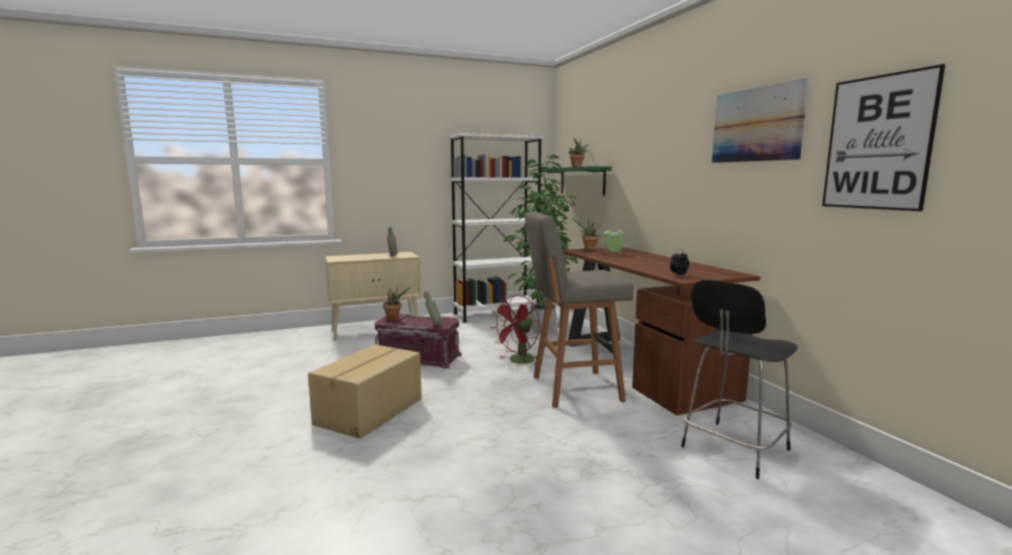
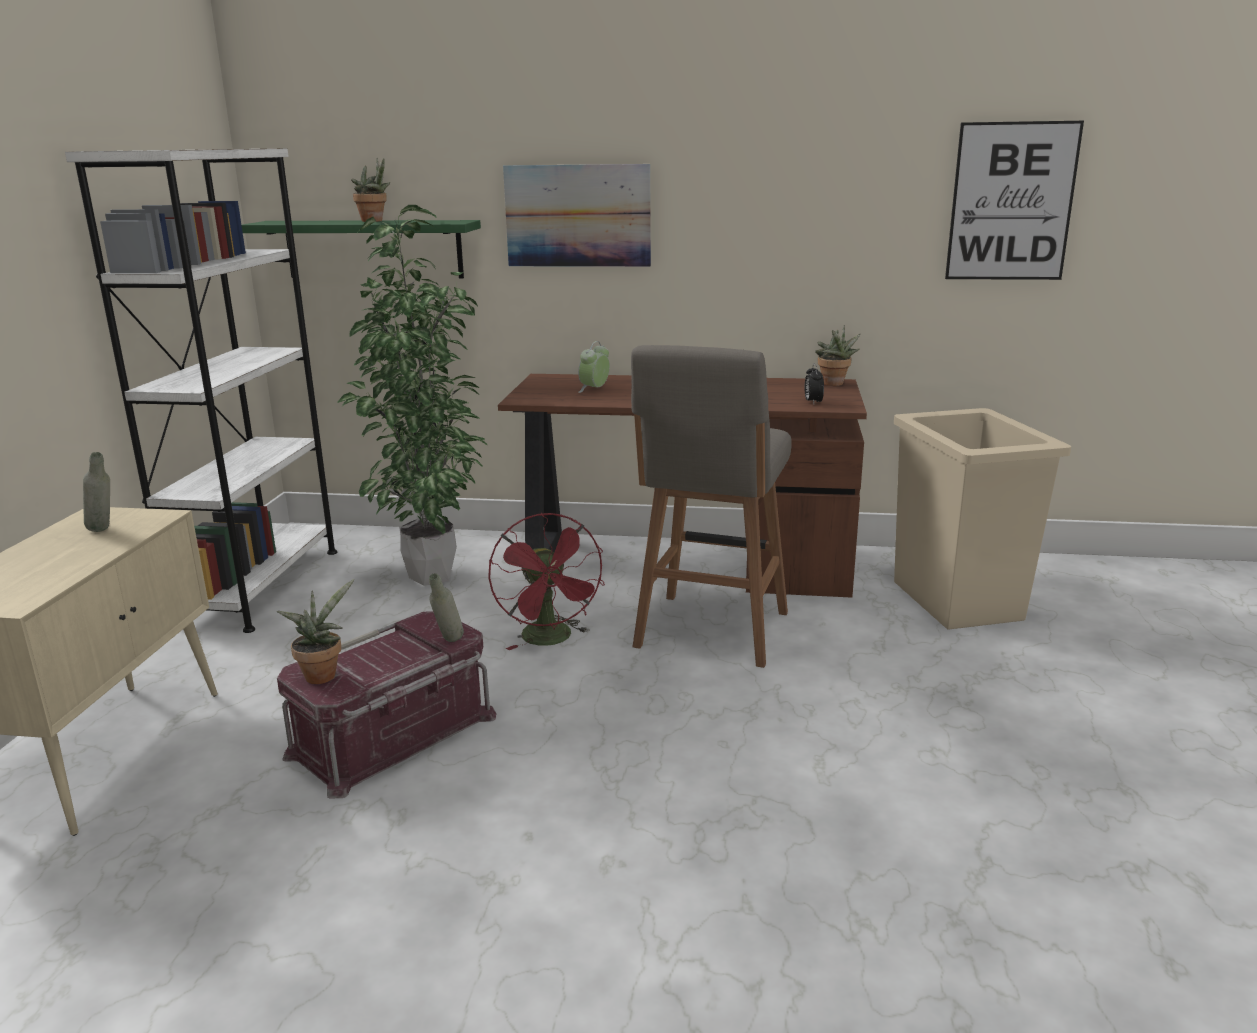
camera: 60 degrees left, 10 degrees up
(371, 411) = (625, 853): cardboard box -> none
(589, 249) = (530, 392): potted plant -> potted plant (834, 384)
(733, 449) = (956, 601): black stool -> beige trash can
(756, 125) = (834, 165): picture -> picture (578, 216)

